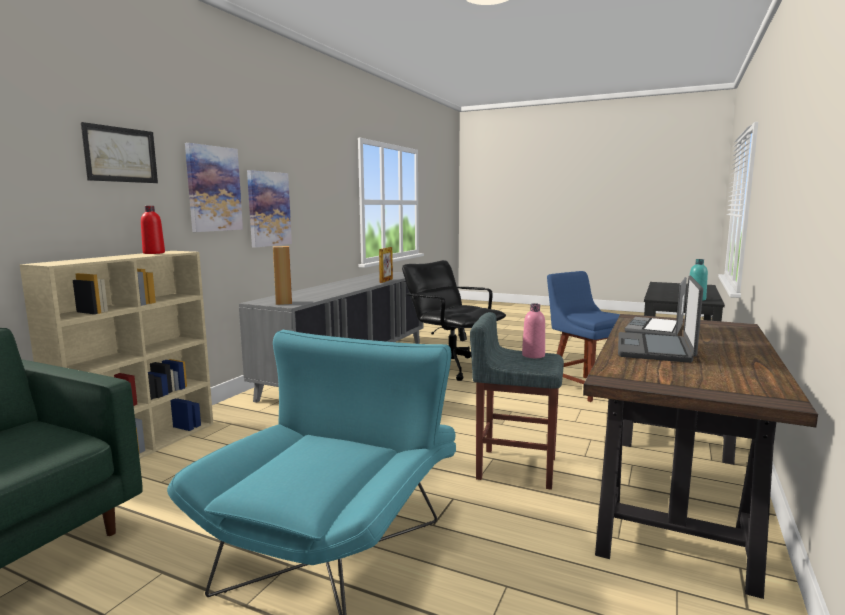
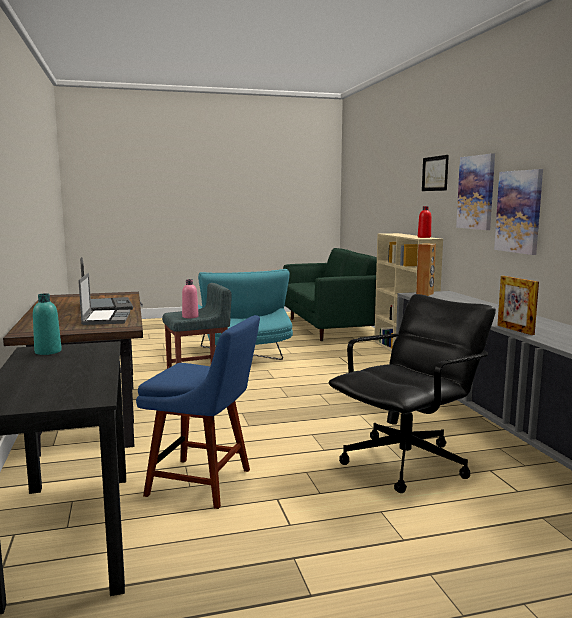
camera: 140 degrees right, 0 degrees up
(452, 367) = (407, 463): black office chair -> black office chair turned 45 degrees counterclockwise

